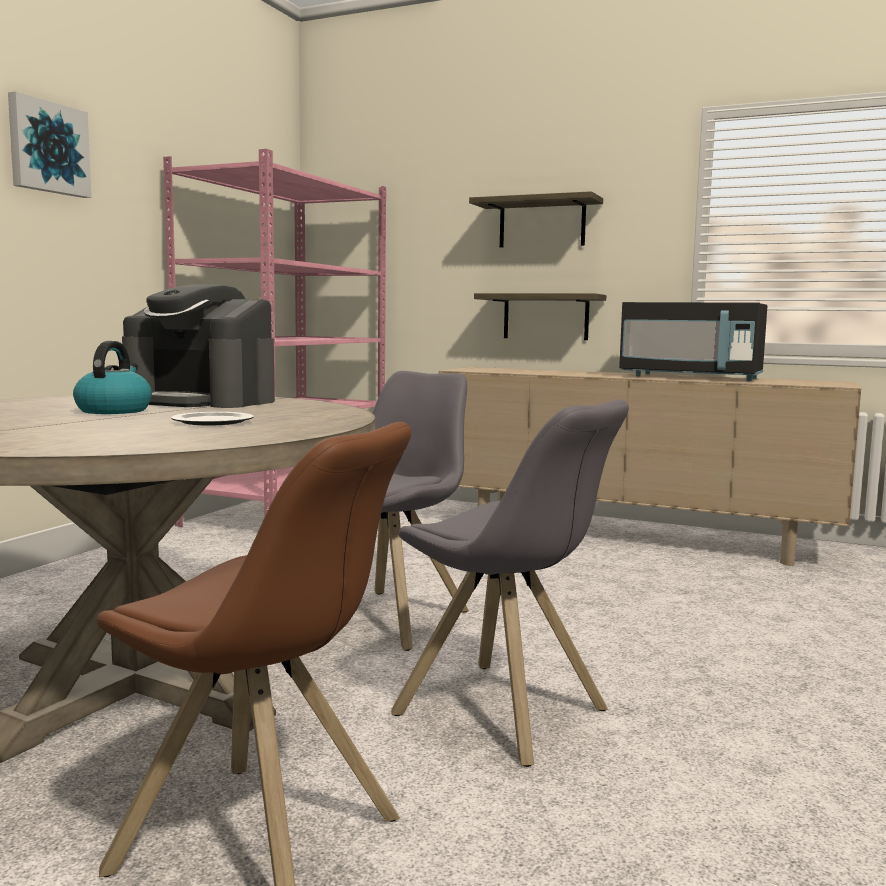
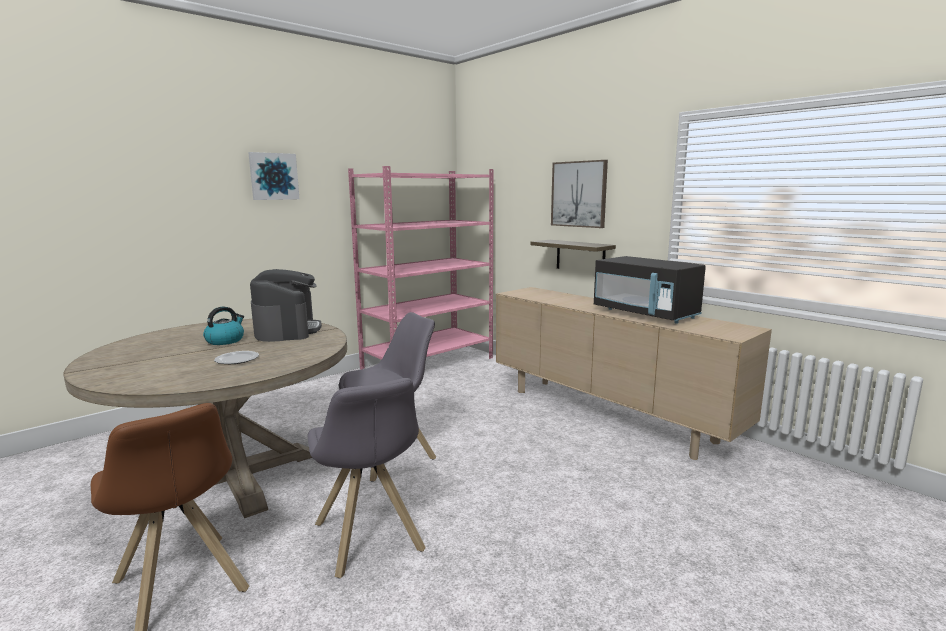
camera: 25 degrees right, 5 degrees up
(202, 401) = (287, 330): coffee machine -> coffee machine turned 150 degrees counterclockwise
(542, 223) = (579, 194): shelf -> picture

